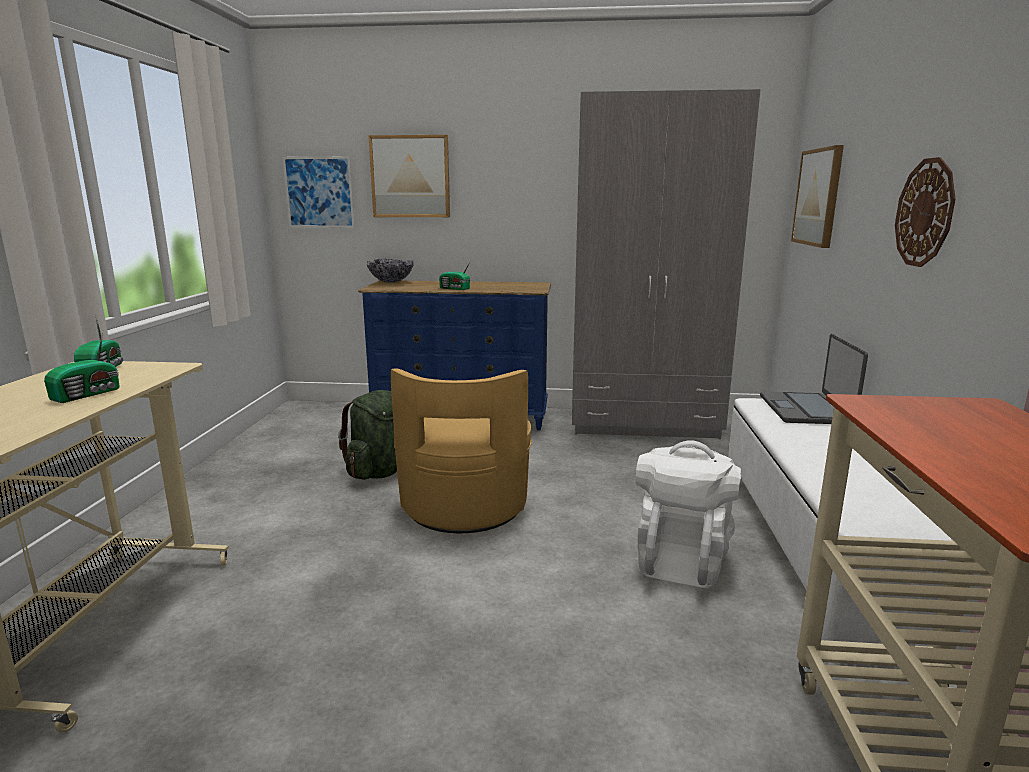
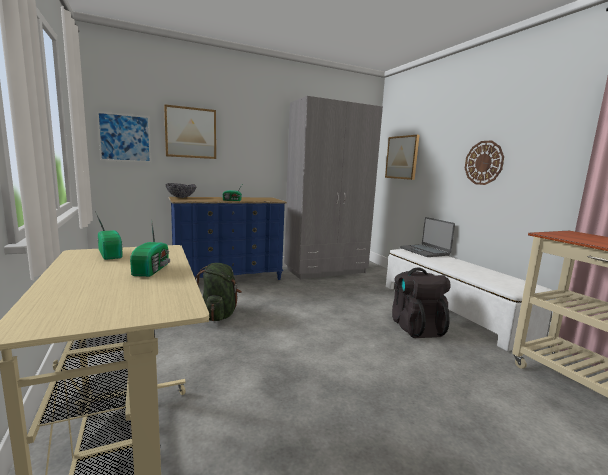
camera: 30 degrees left, 5 degrees down
(464, 505) = (289, 324): beige armchair -> none
(681, 559) = (415, 327): white backpack -> black backpack

